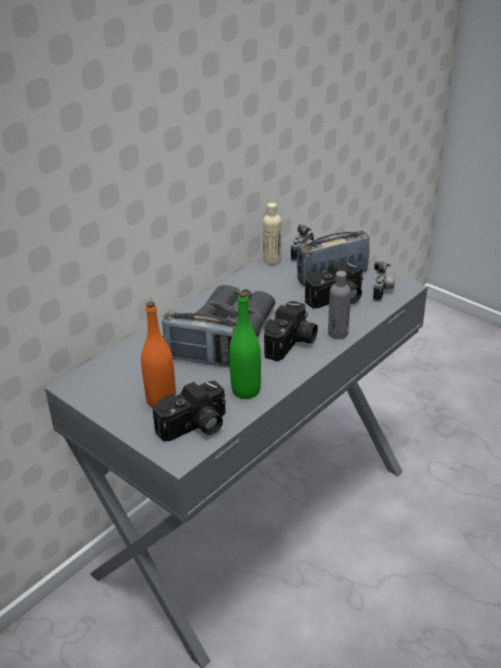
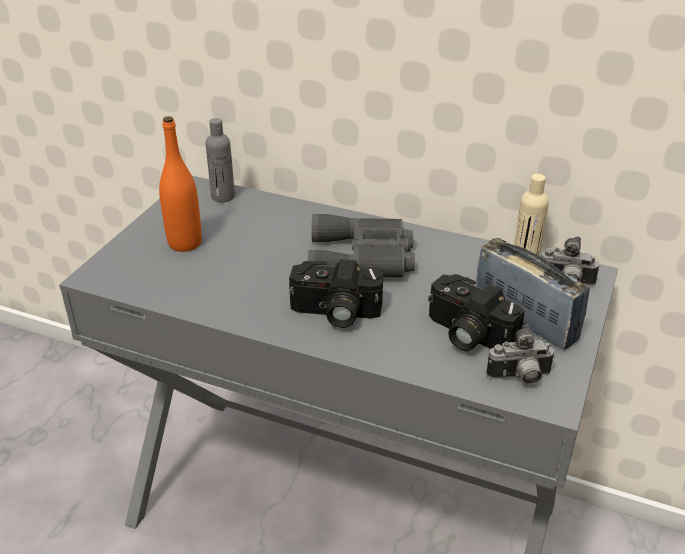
camera: 70 degrees right, 0 degrees up
(195, 427) = (144, 275): camera -> none
(206, 360) = (271, 255): radio -> none
(246, 390) = (221, 296): green bottle -> none
(338, 333) = (380, 350): grey bottle -> grey bottle (223, 196)

